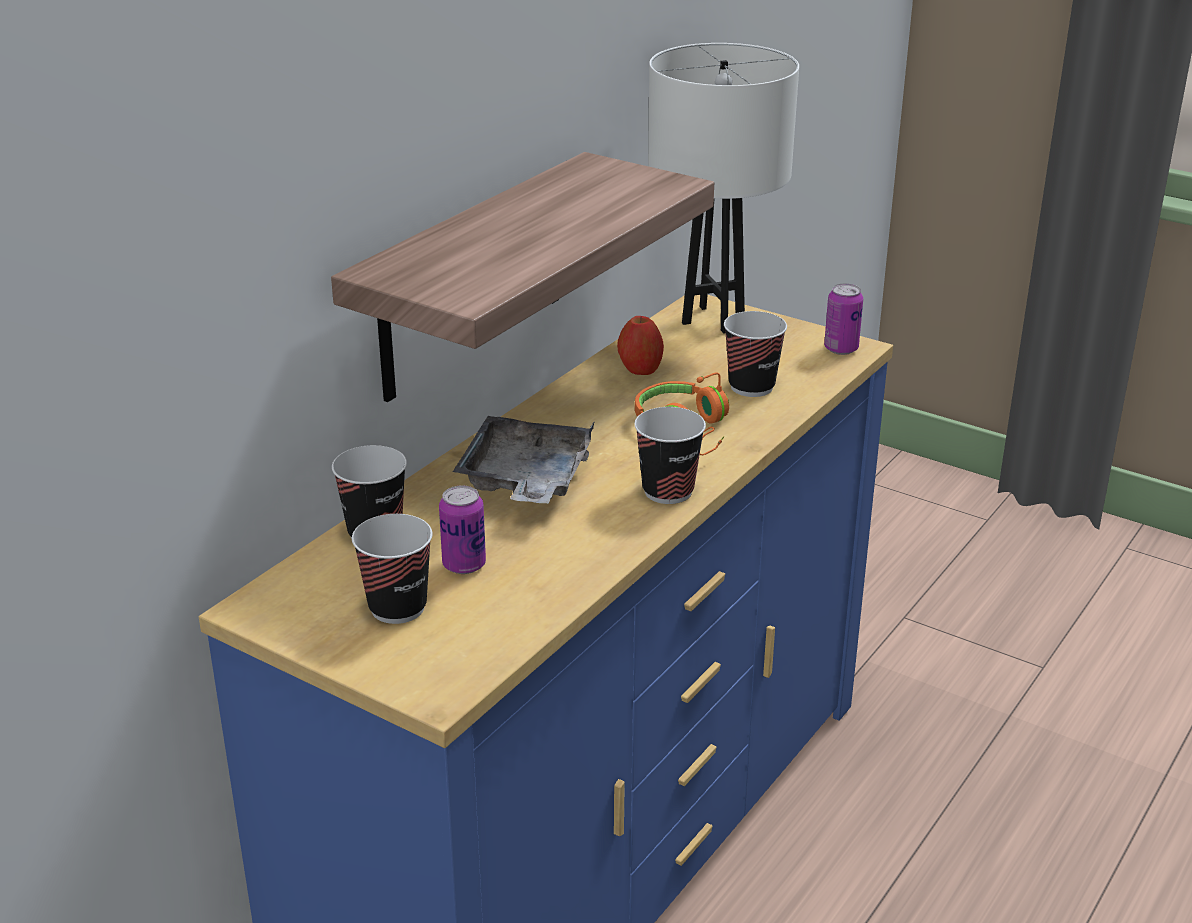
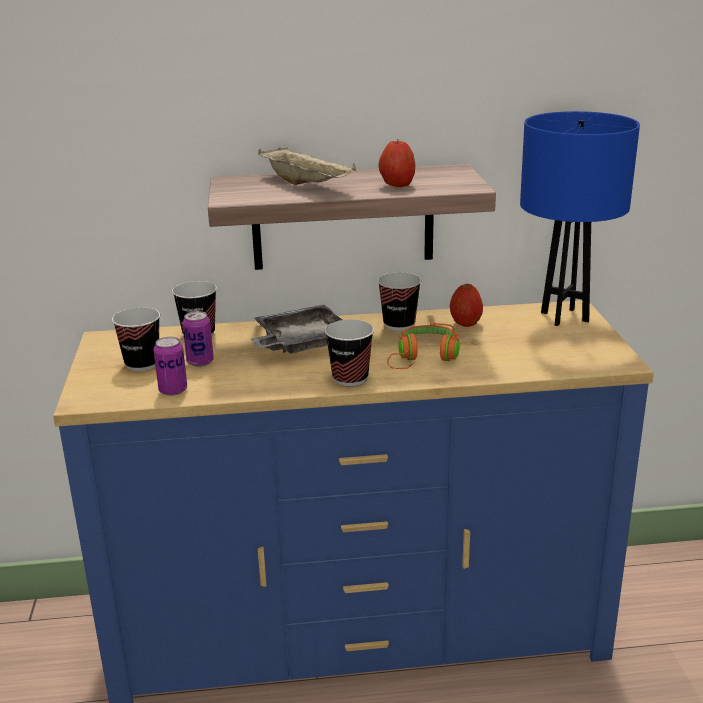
camera: 50 degrees right, 5 degrees down
(498, 243) = (307, 185): none -> beige tray
(599, 207) = (397, 185): none -> apple
(712, 319) = (564, 316): white table lamp -> blue table lamp
(751, 387) = (508, 355): cup -> cup (399, 324)
(841, 349) = (610, 360): can -> can (173, 390)

